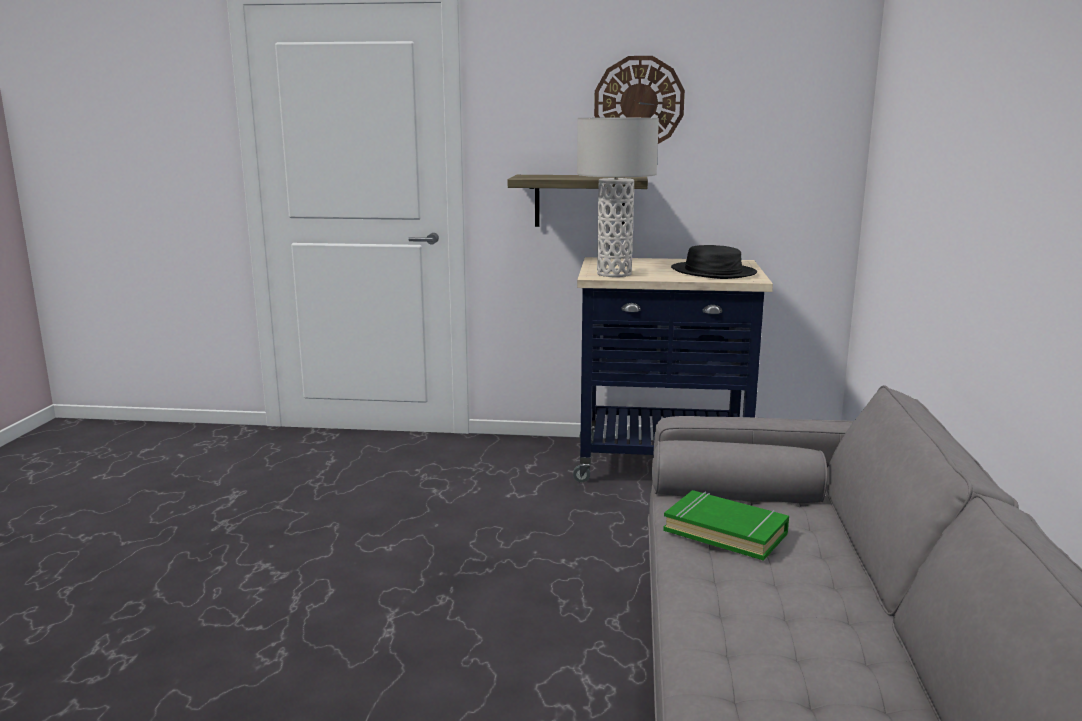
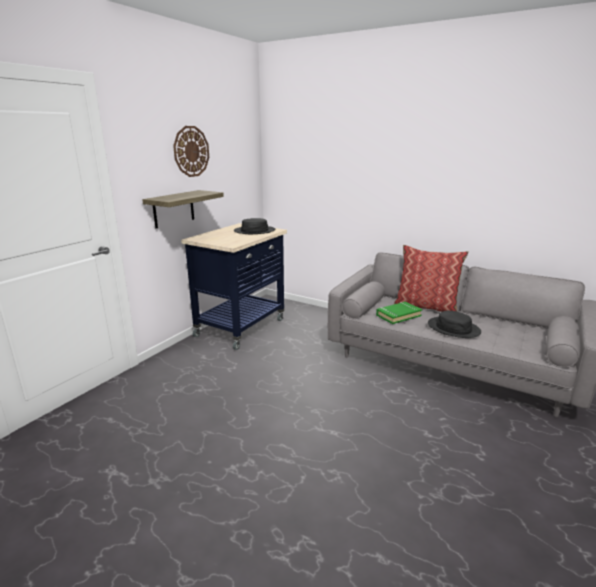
camera: 65 degrees left, 5 degrees up
(614, 274) = (232, 242): white table lamp -> none
(738, 614) = (453, 328): none -> black hat
(851, 563) = (426, 306): none -> pillow

